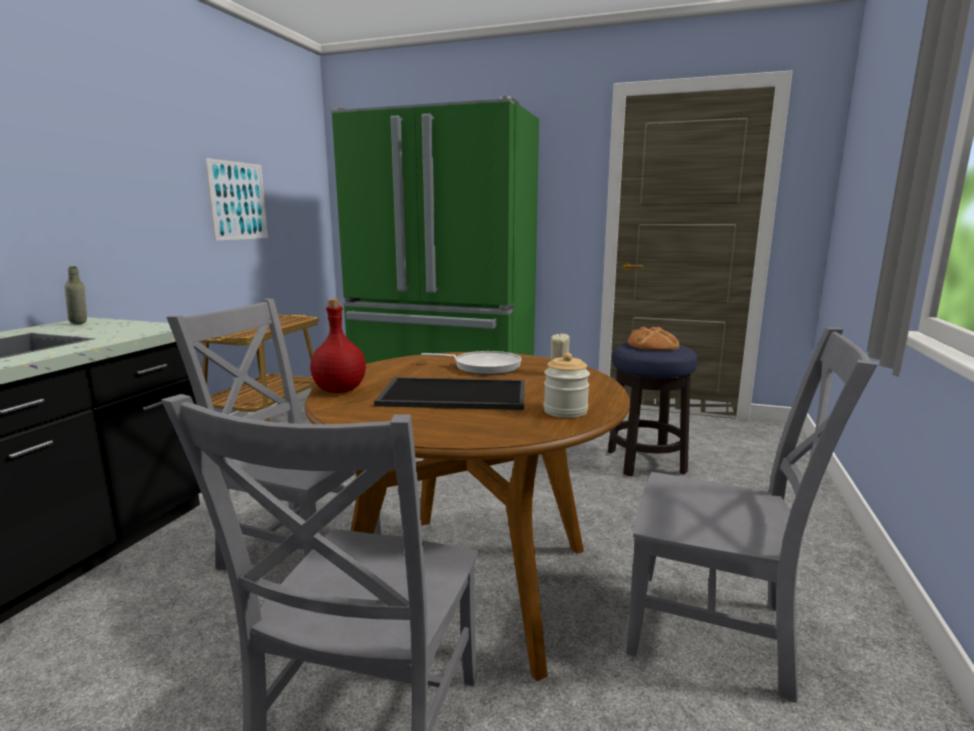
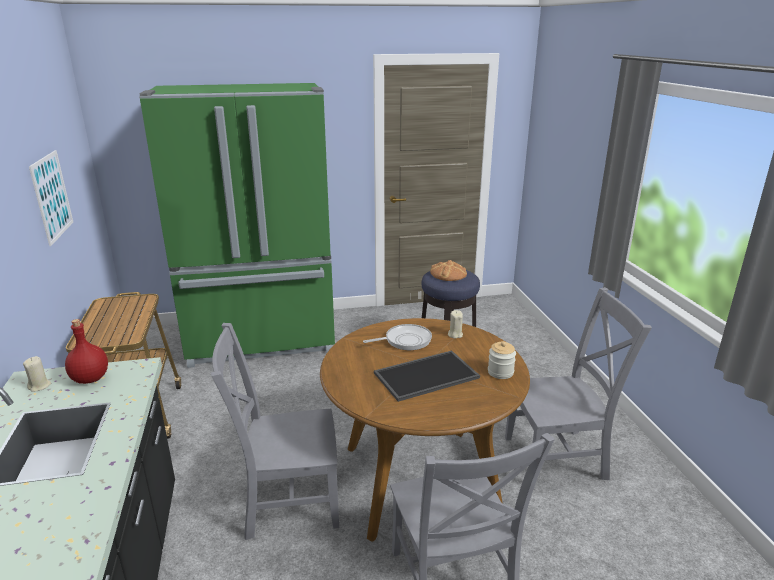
camera: 30 degrees left, 10 degrees up
(80, 324) = (39, 386): grey bottle -> beige candle
(339, 390) = (353, 393): red bottle -> red bottle (90, 379)

